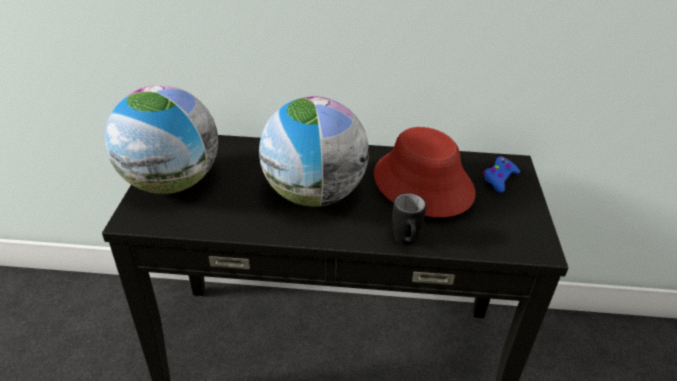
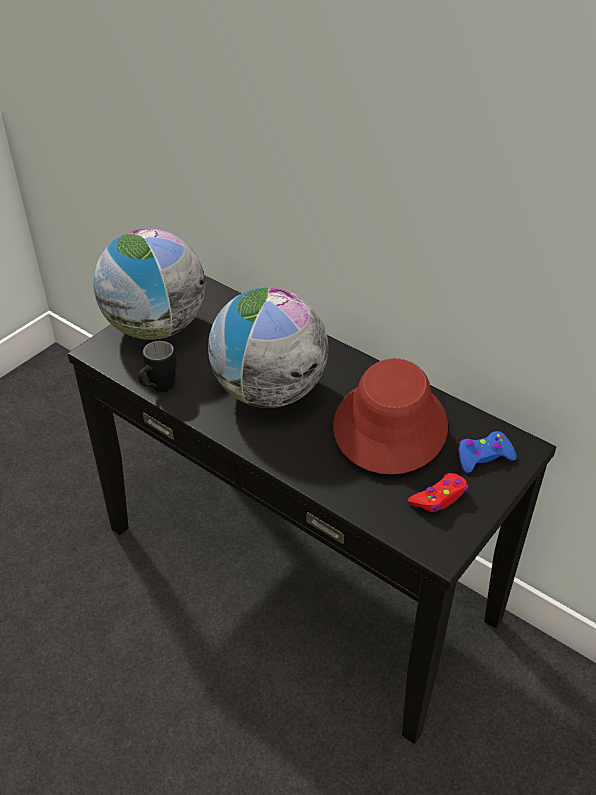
camera: 35 degrees right, 5 degrees up
(406, 242) = (308, 478): black mug -> black mug (158, 389)
(502, 216) = (439, 498): none -> red game controller

